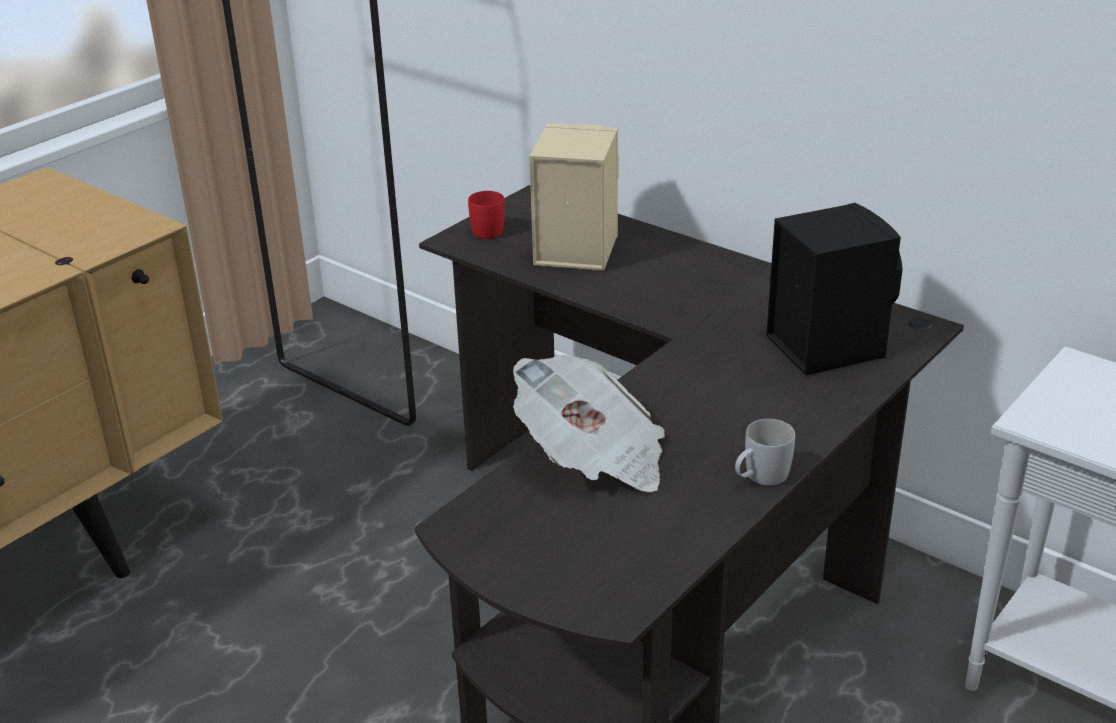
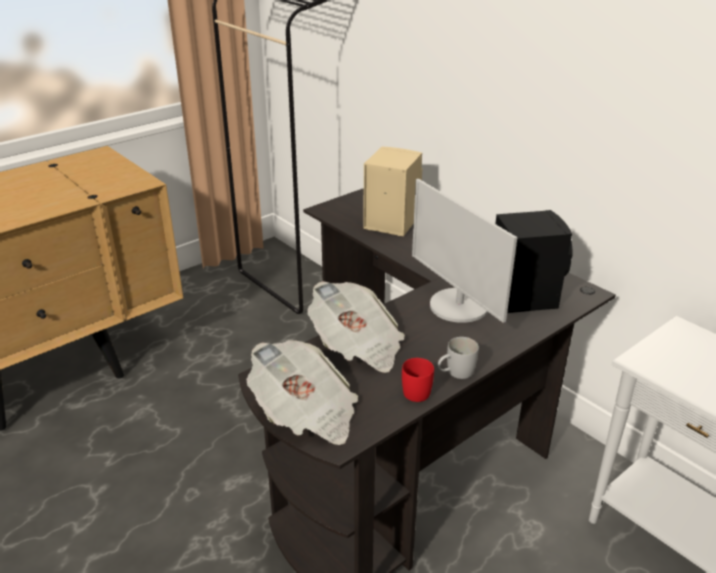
camera: 10 degrees right, 0 degrees up
(487, 229) = (344, 205): red mug -> red mug (416, 389)
(549, 573) = (306, 414): none -> newspaper
(730, 373) = (458, 306): none -> monitor

